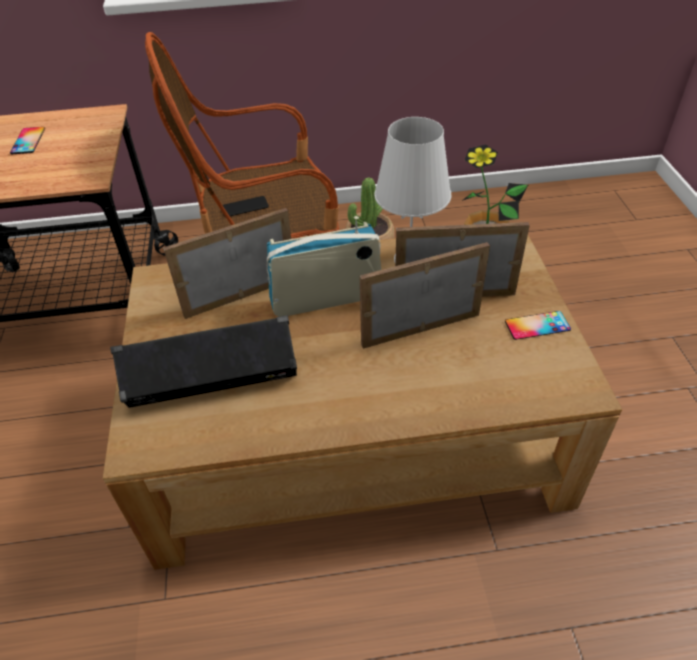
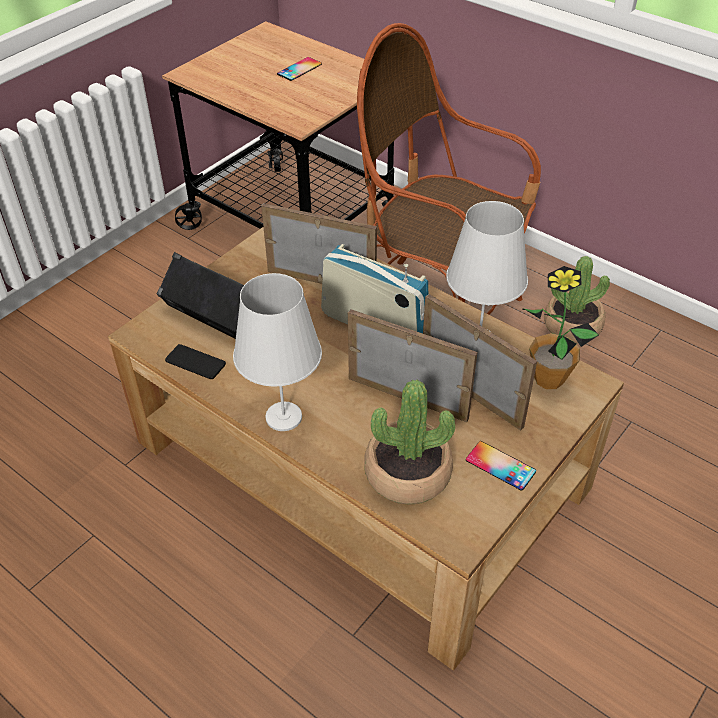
camera: 45 degrees right, 0 degrees up
(244, 207) = (426, 216): phone -> phone (195, 362)
(357, 414) = (284, 417): none -> white table lamp
(495, 379) = (407, 474): none -> potted plant

